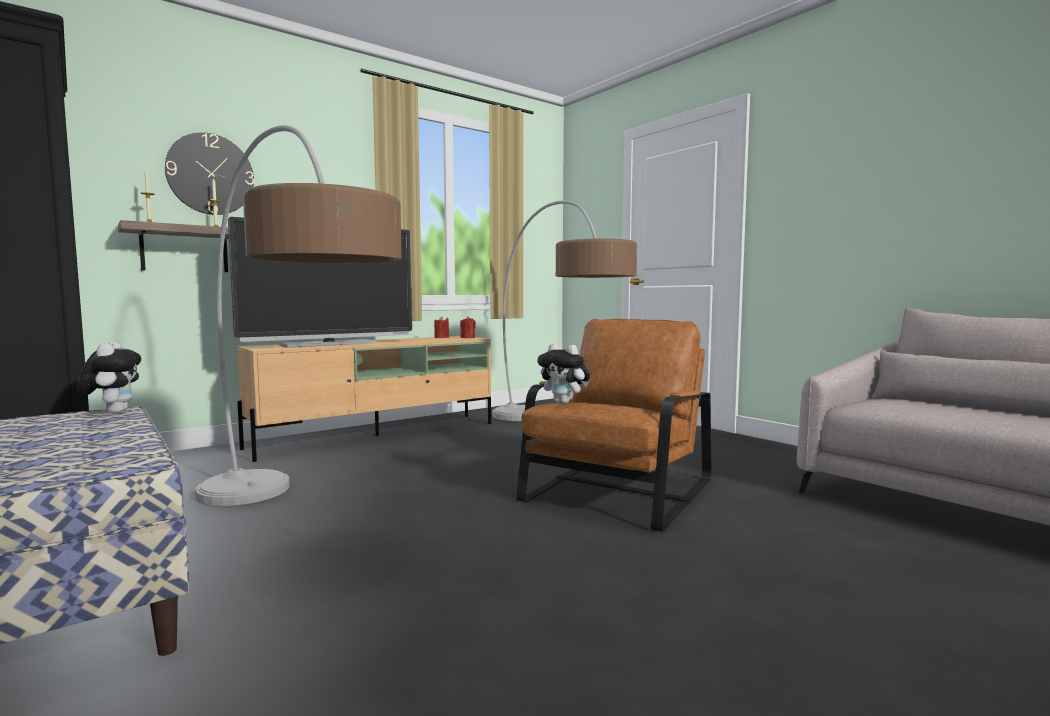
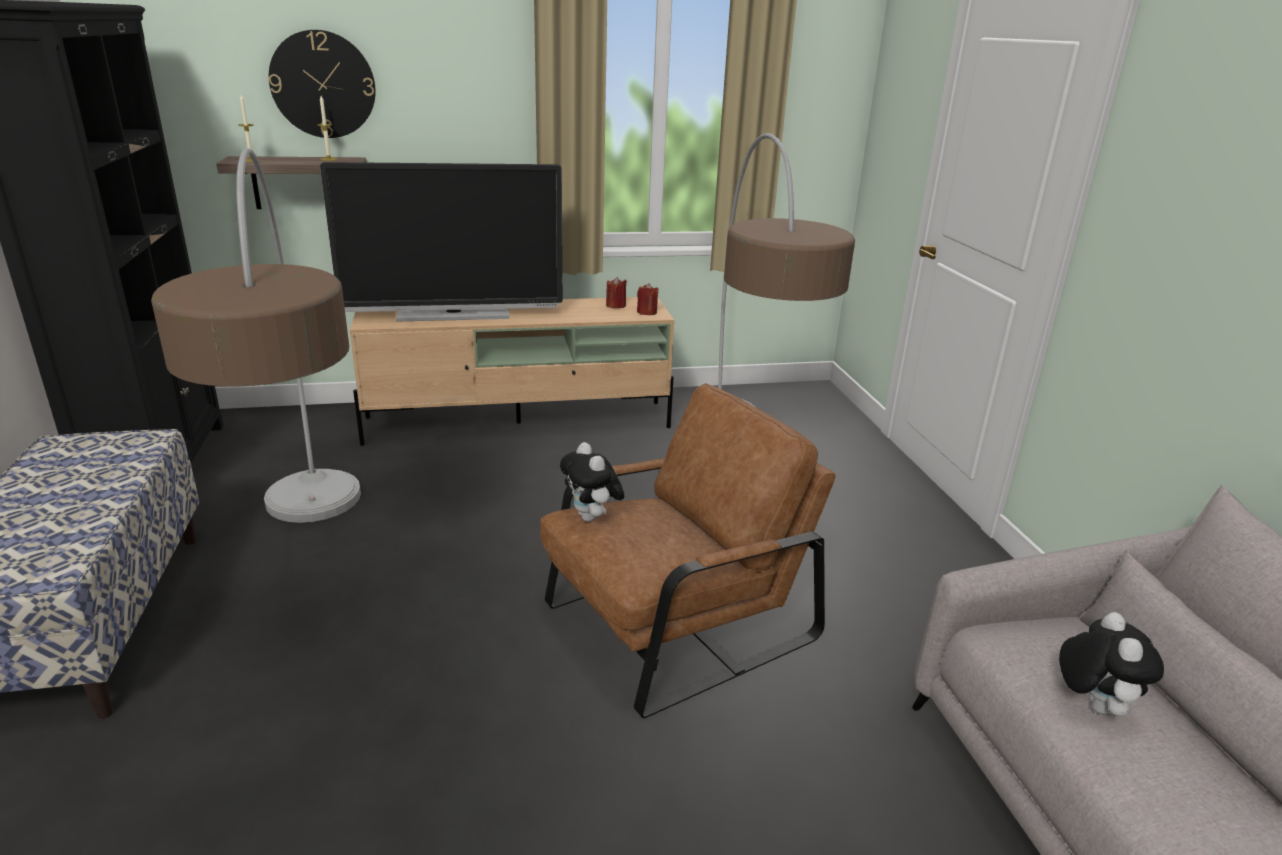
camera: 25 degrees right, 20 degrees up
(113, 412) = (144, 441): plush toy -> plush toy (1092, 705)

